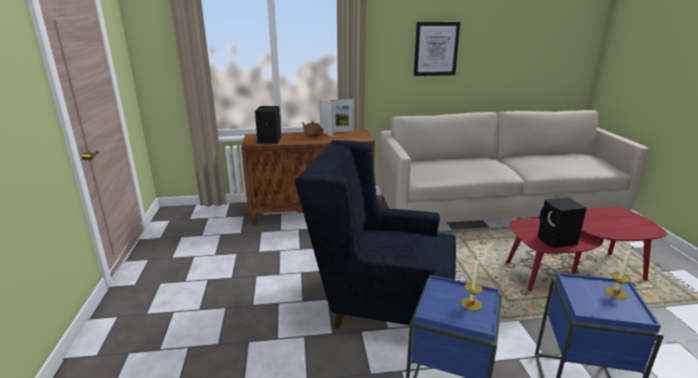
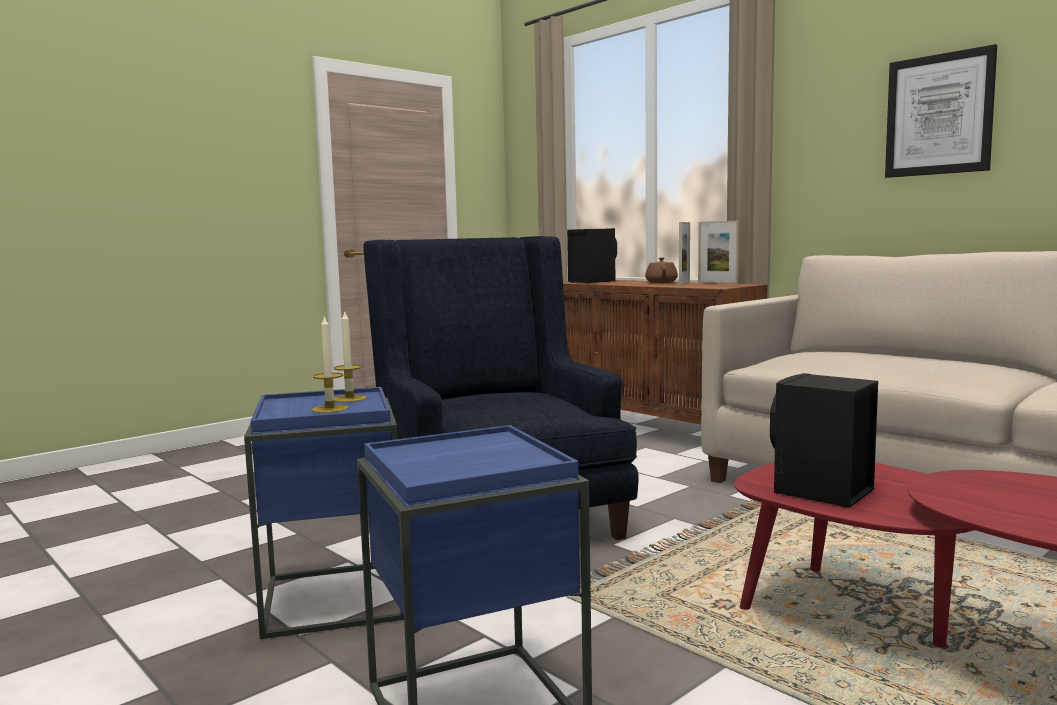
camera: 55 degrees right, 15 degrees down
(616, 293) = (505, 461): candle -> candle (349, 398)

